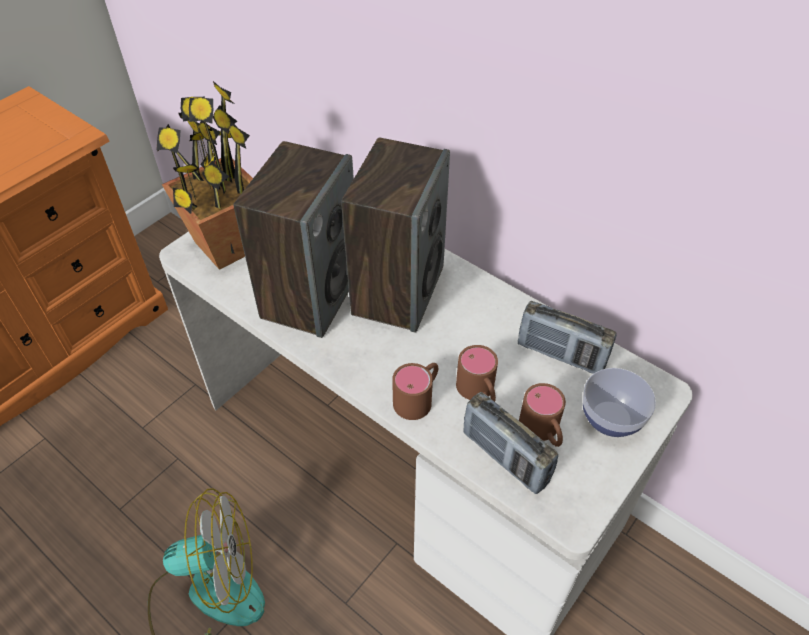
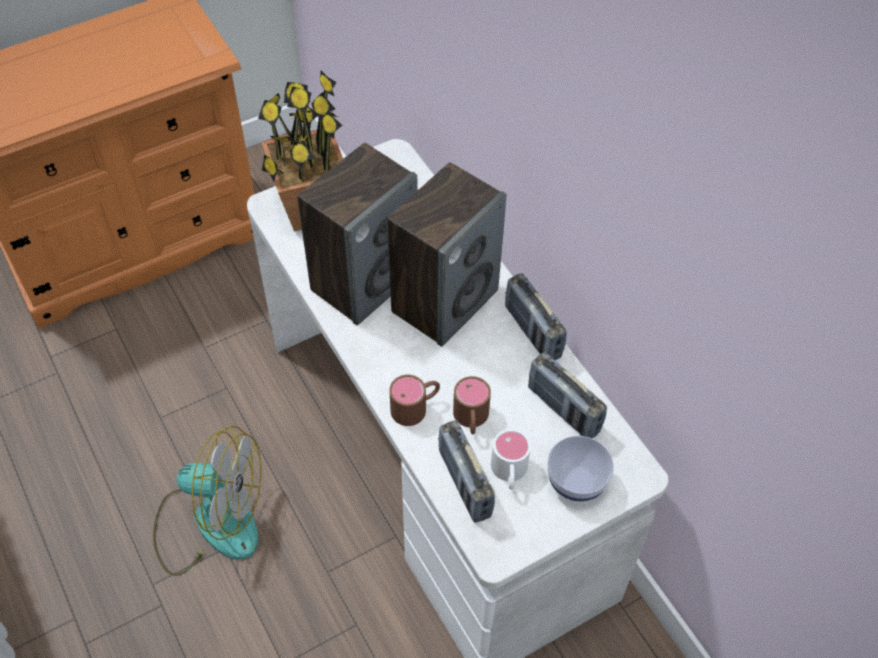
camera: 20 degrees right, 5 degrees up
(494, 294) = (532, 332): none -> radio
(542, 431) = (509, 473): brown mug -> white mug

